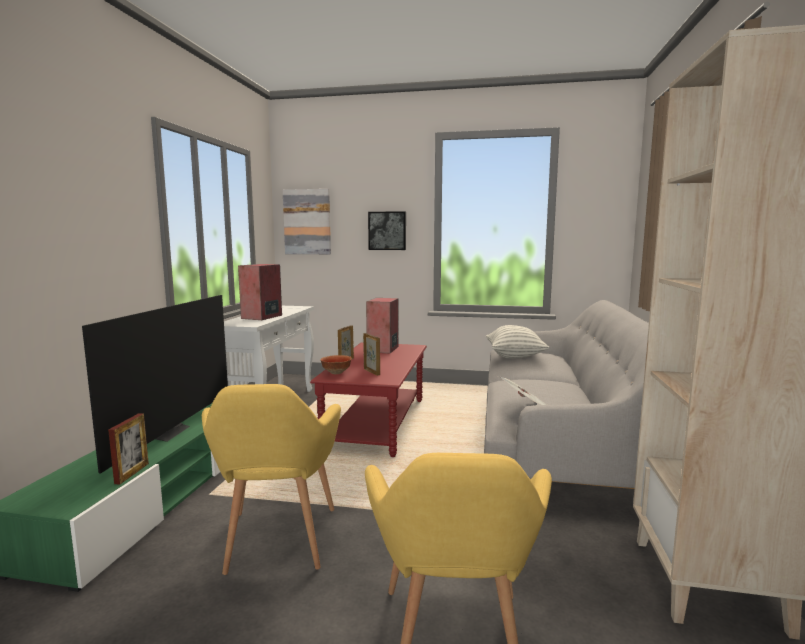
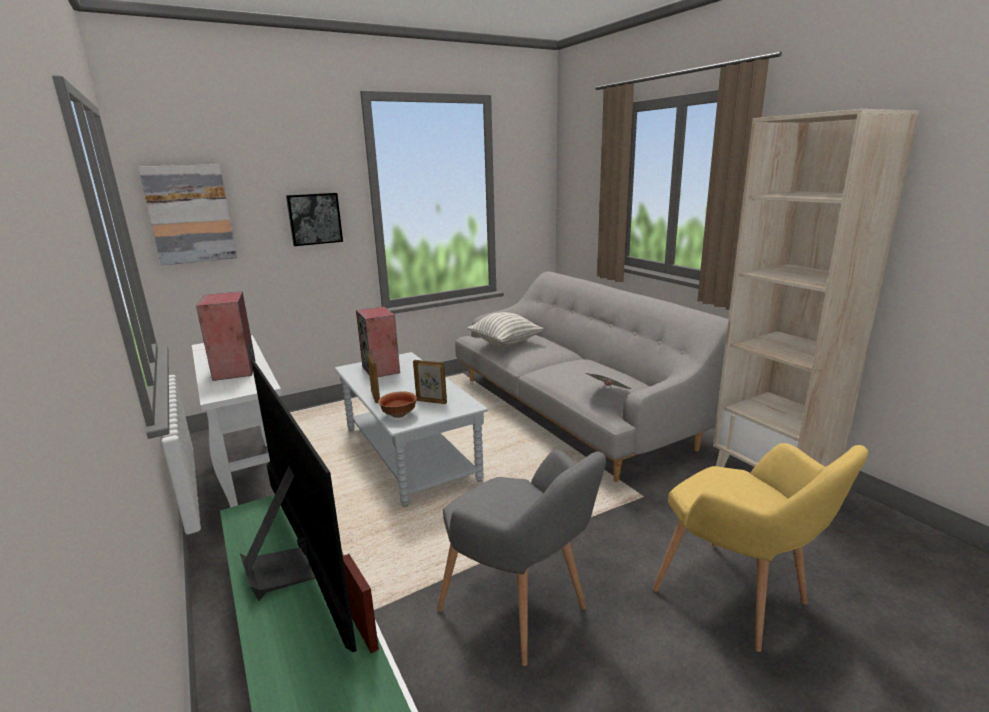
camera: 40 degrees left, 10 degrees up
(277, 545) = (521, 612): yellow armchair -> grey armchair
(376, 423) = (409, 454): red coffee table -> grey coffee table

